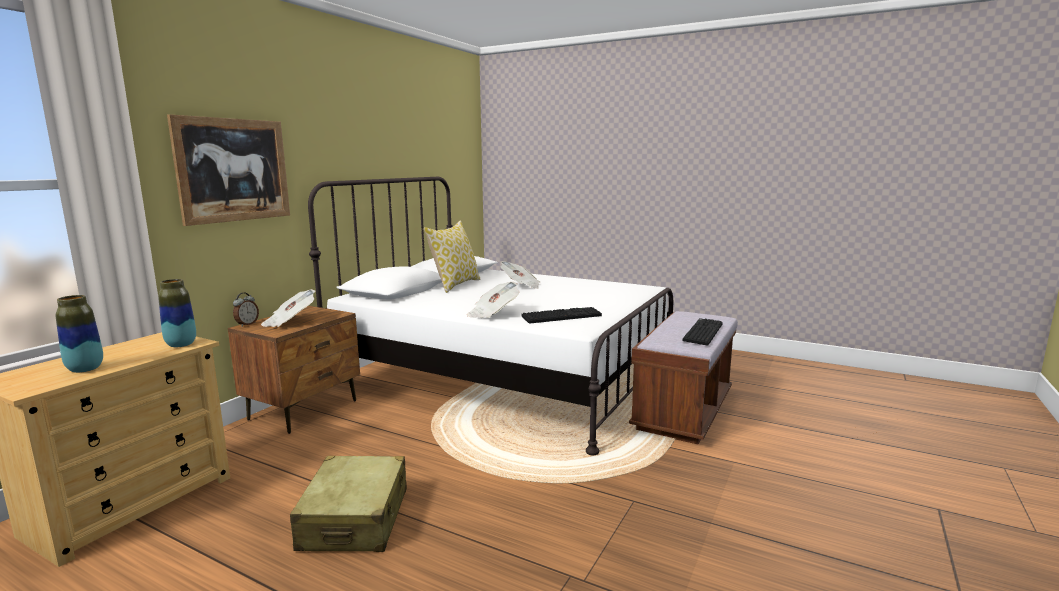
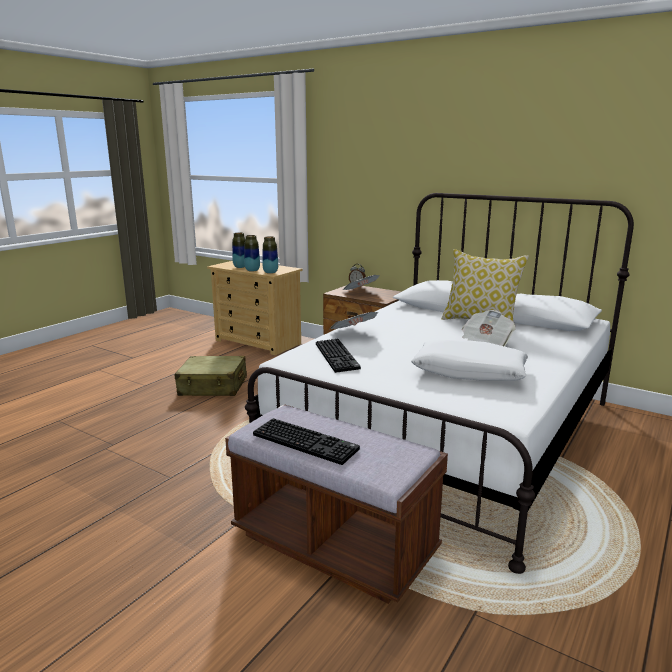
camera: 95 degrees right, 5 degrees up
(141, 357) = (252, 270): none -> vase
(233, 170) = (371, 178): picture -> none
(580, 290) = (469, 372): none -> white pillow

